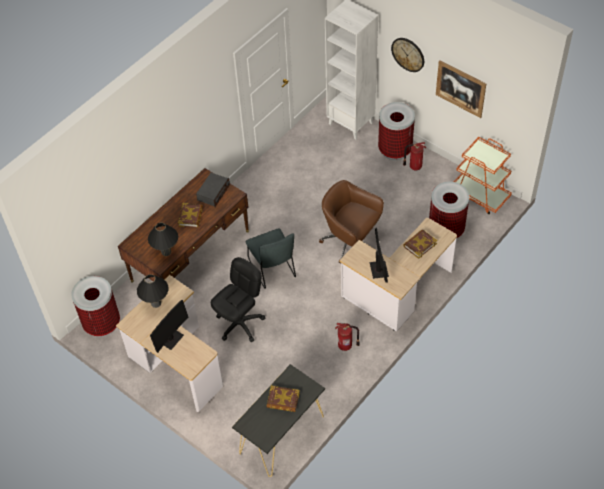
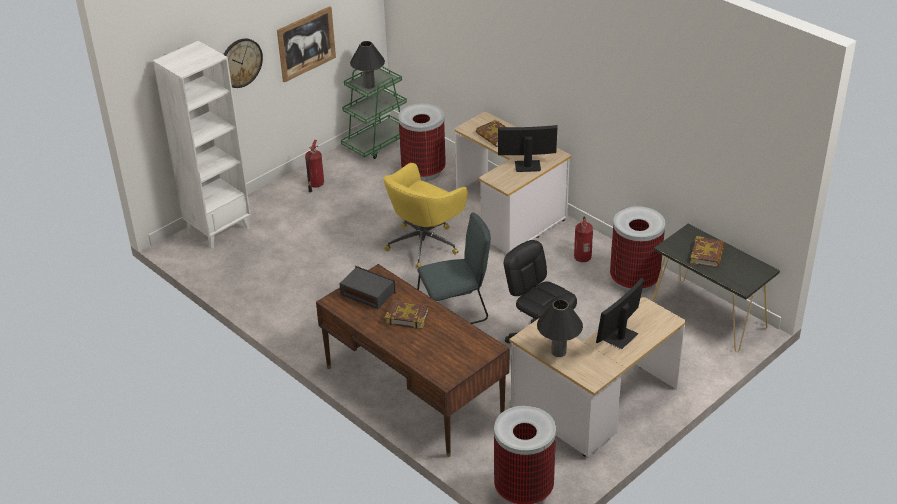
camera: 85 degrees left, 15 degrees down
(166, 252) = (468, 341): black table lamp -> black table lamp (369, 85)
(171, 339) = (620, 337): monitor -> monitor turned 90 degrees counterclockwise
(350, 242) = (424, 243): brown office chair -> yellow office chair
(395, 150) = (282, 197): trash can -> trash can (634, 280)
(480, 195) = (377, 143): orange cart -> green cart

